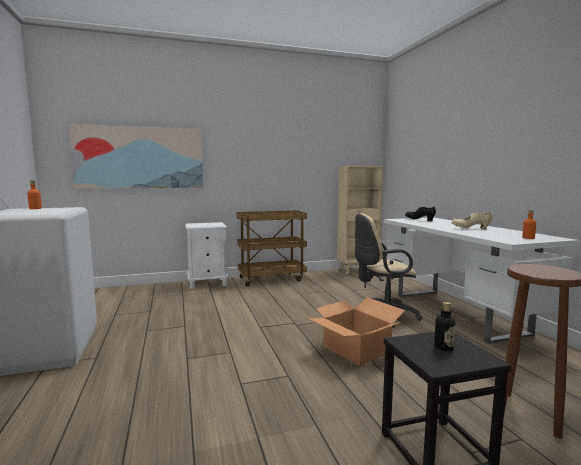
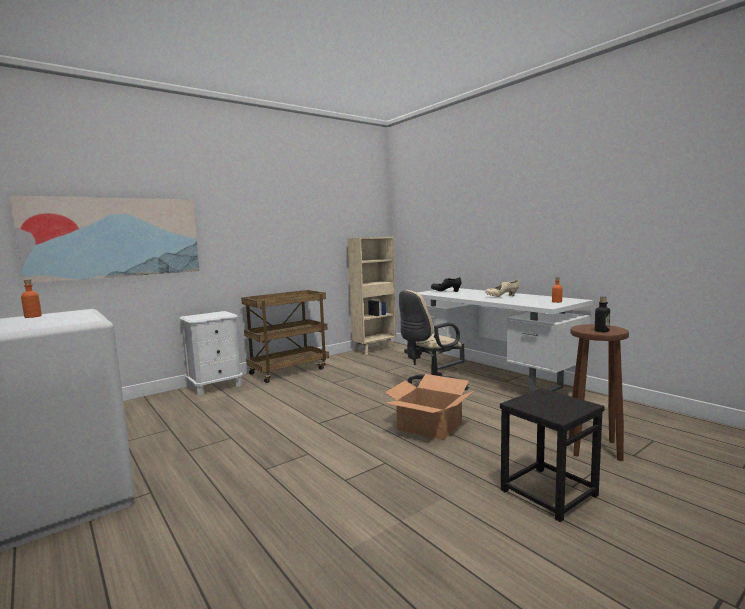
camera: 20 degrees left, 0 degrees up
(443, 347) = (550, 402): bottle -> bottle (601, 331)

